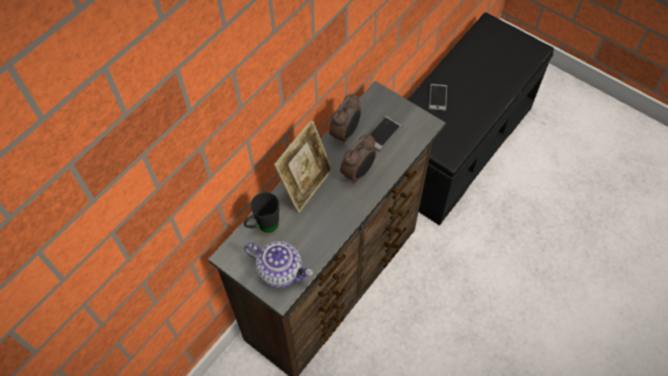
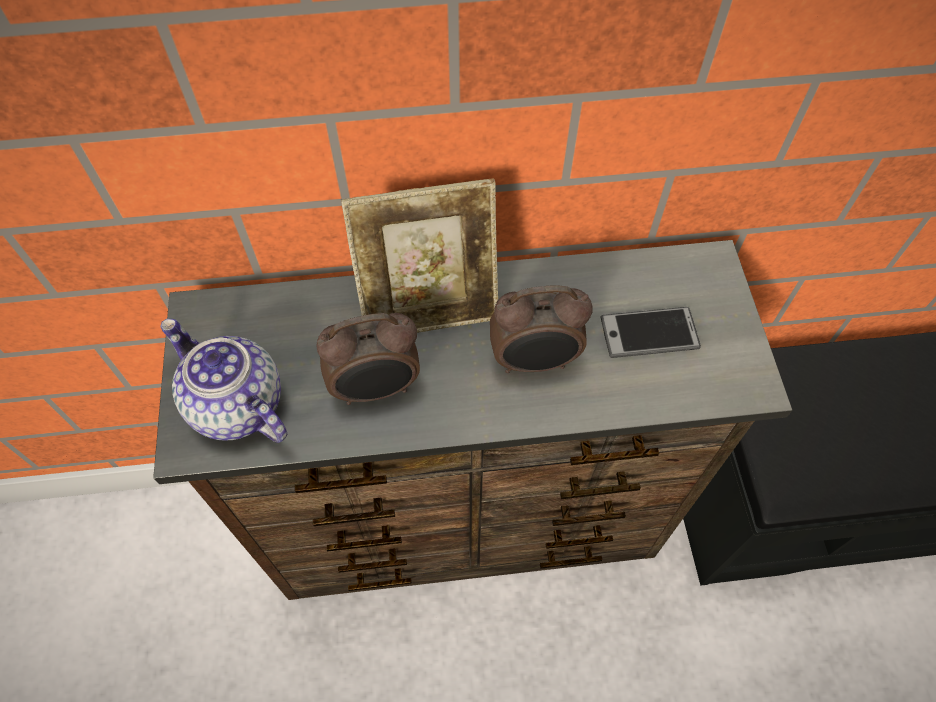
camera: 45 degrees right, 0 degrees up
(263, 226) = (295, 315): black mug -> none
(281, 271) = (235, 405): teapot -> teapot turned 150 degrees clockwise
(346, 133) = (585, 282): alarm clock -> alarm clock (376, 389)
(437, 97) = (859, 383): phone -> none

